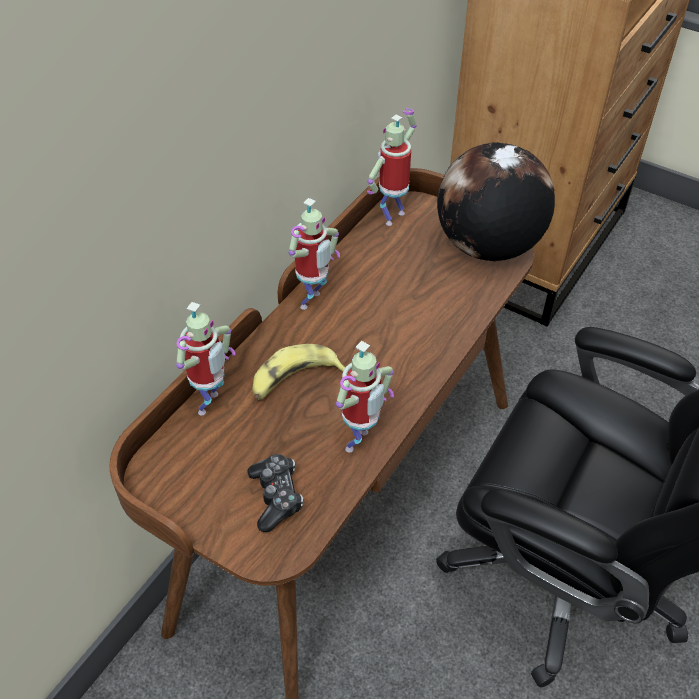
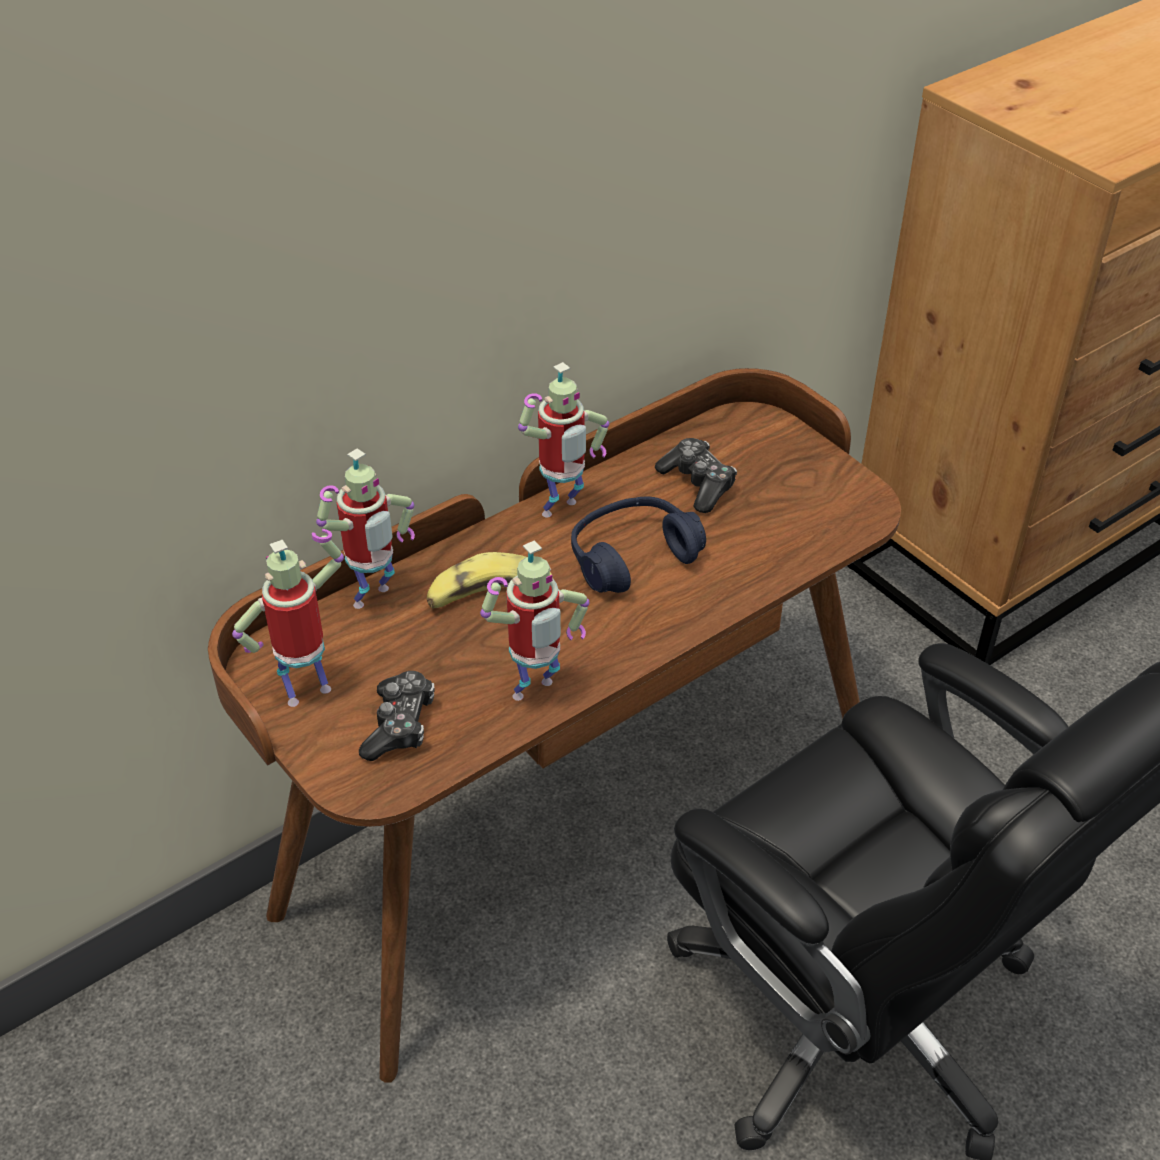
camera: 20 degrees right, 5 degrees down
(377, 323) = (632, 557): none -> blue headphones
(392, 216) = (723, 429): toy robot -> toy robot (307, 690)
(394, 259) = (697, 484): none -> game controller
(487, 246) = (835, 498): globe -> none

